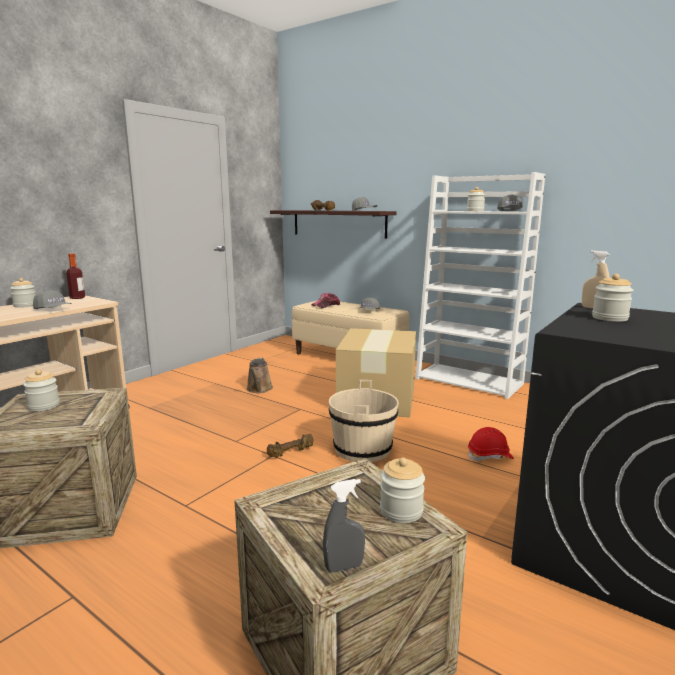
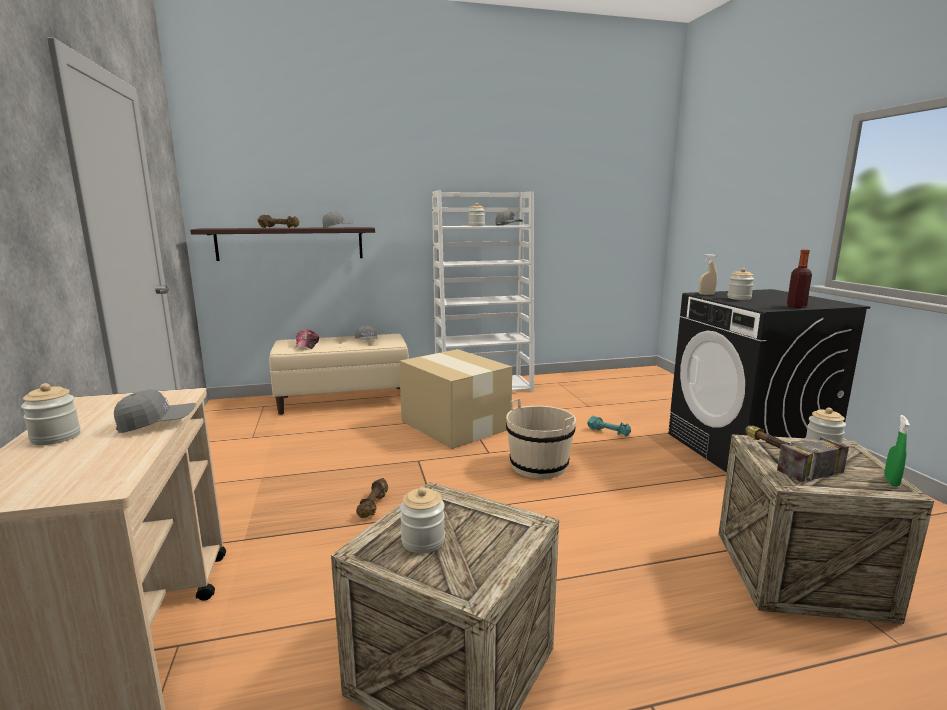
camera: 50 degrees left, 0 degrees up
(77, 298) = (99, 401): bottle -> bottle (796, 306)
(259, 389) = (332, 462): brown watering can -> none
(291, 453) = (502, 496): brown dumbbell -> brown dumbbell (374, 506)
(330, 490) = (780, 457): none -> hammer
(344, 567) = (891, 481): grey spray bottle -> green spray bottle
(490, 456) = (608, 432): red hard hat -> turquoise dumbbell

